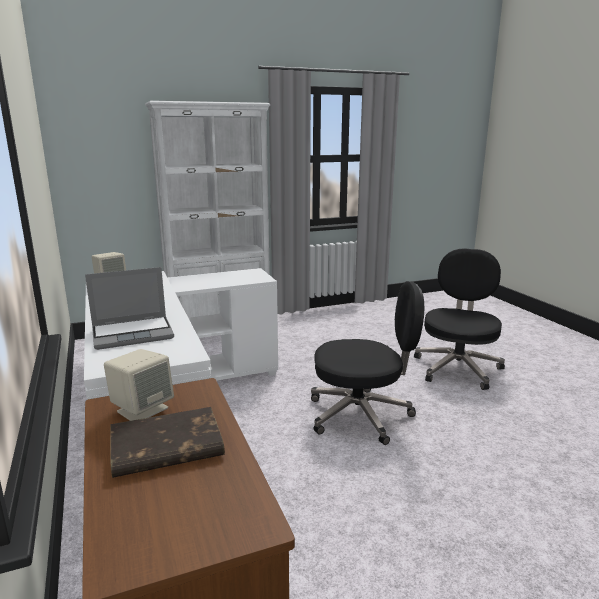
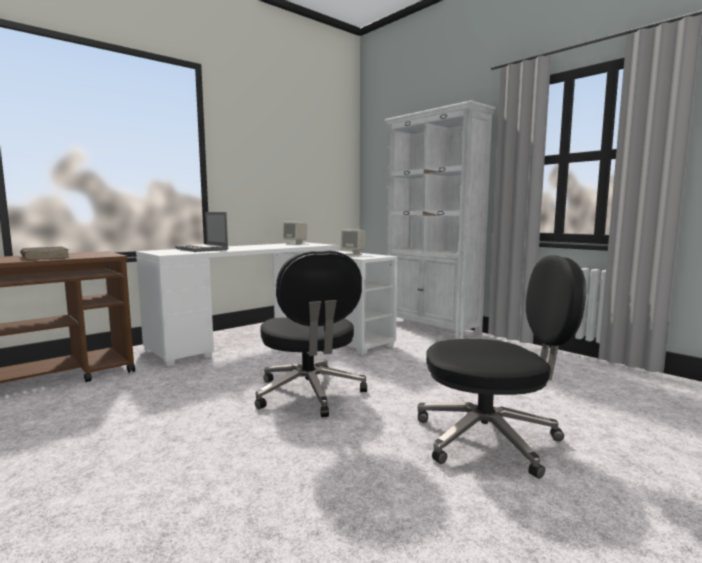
camera: 70 degrees right, 10 degrees down
(142, 409) = (90, 253): beige speaker -> beige speaker (353, 254)

